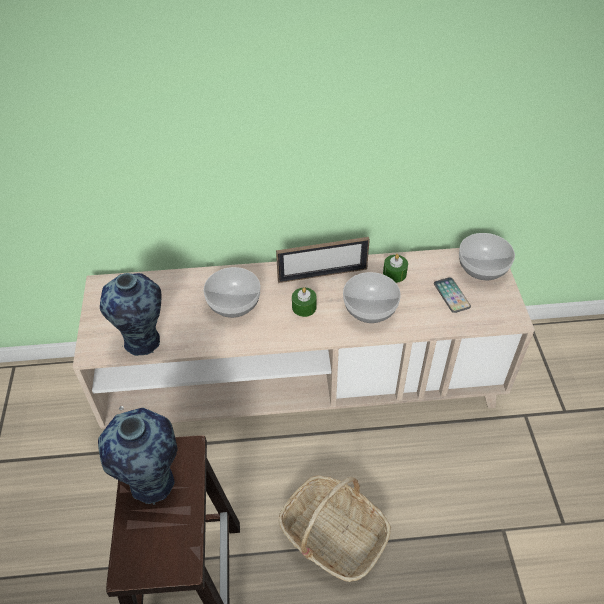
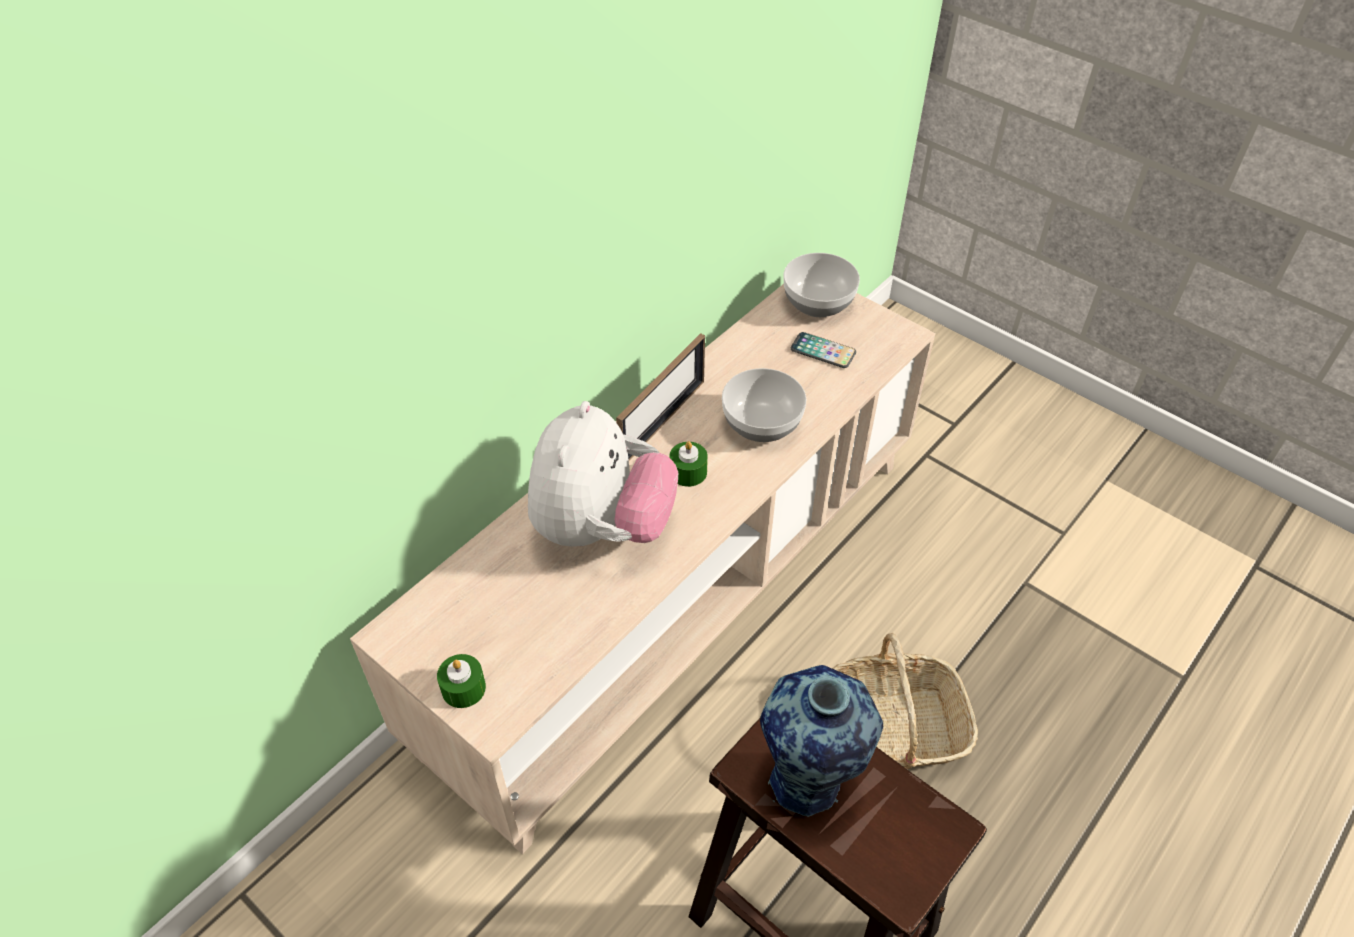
camera: 45 degrees left, 0 degrees up
(144, 342) = (547, 656): vase -> none
(234, 304) = (602, 527): bowl -> plush toy
(394, 274) = (739, 367): green candle -> green candle (463, 688)

